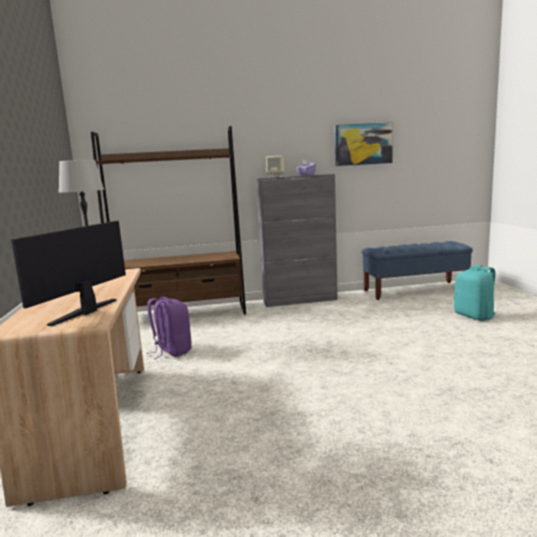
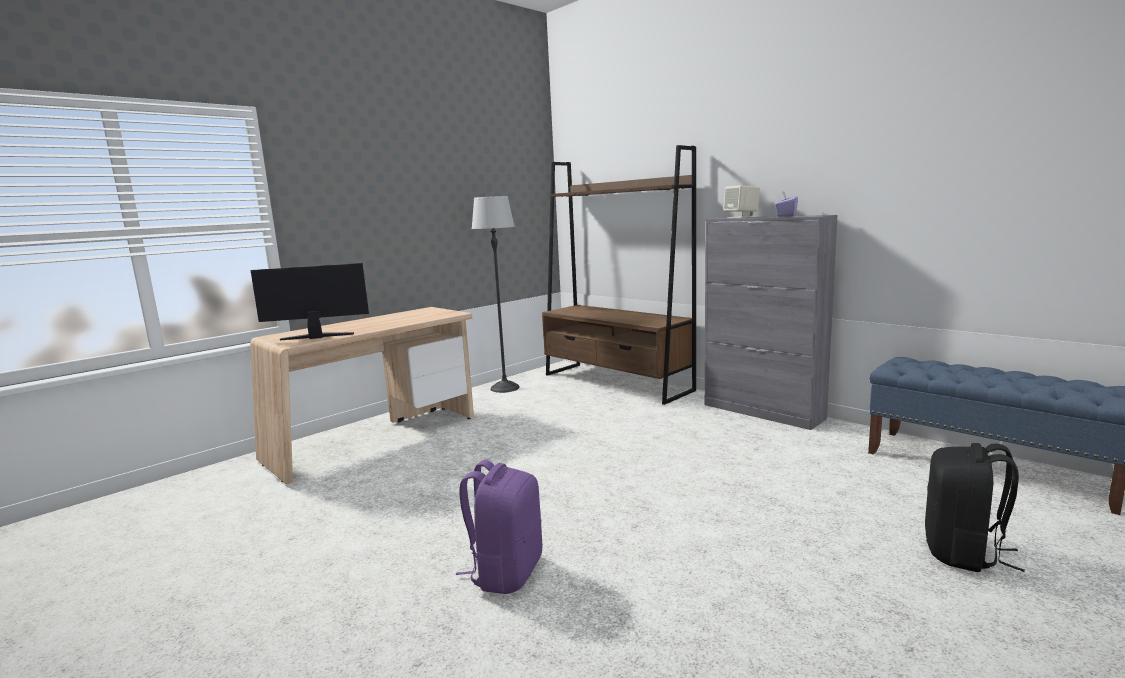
camera: 55 degrees right, 0 degrees up
(171, 351) = (524, 412): purple backpack -> purple backpack (506, 572)
(363, 144) = (919, 160): picture -> none
(475, 316) = (963, 553): turquoise backpack -> black backpack

